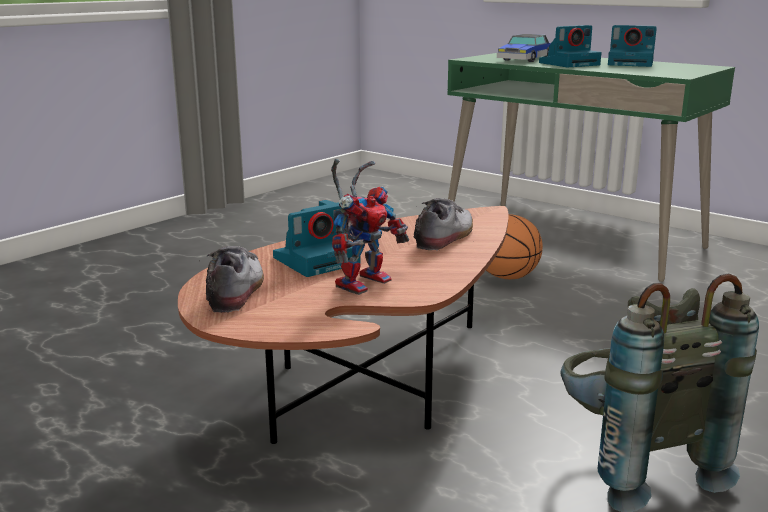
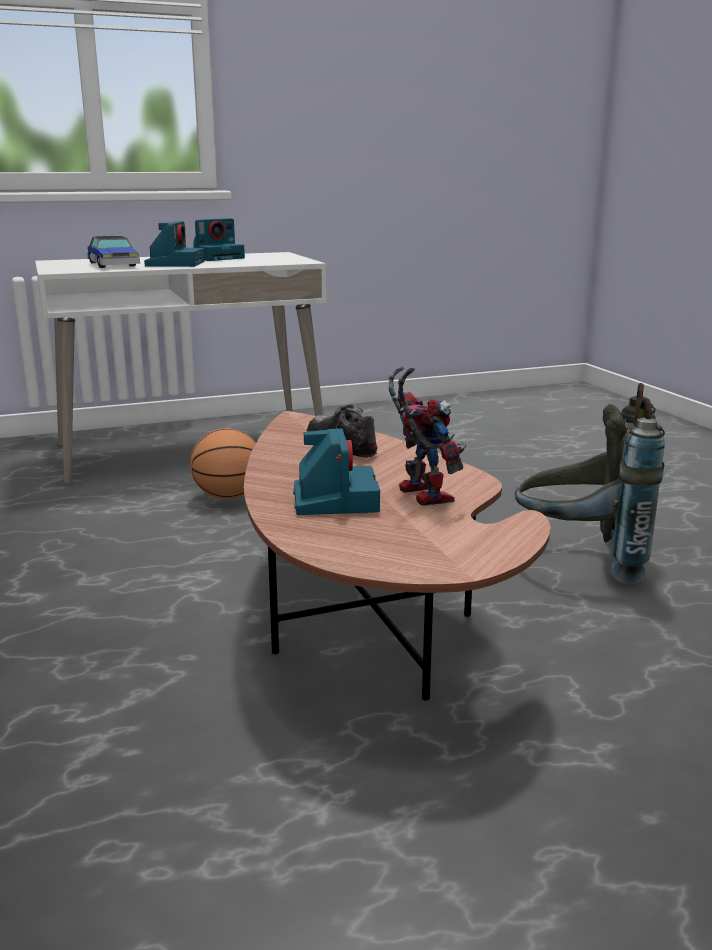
camera: 60 degrees left, 0 degrees up
(236, 291) = (381, 547): shoe -> none
(571, 238) = (191, 449): green desk -> white desk

